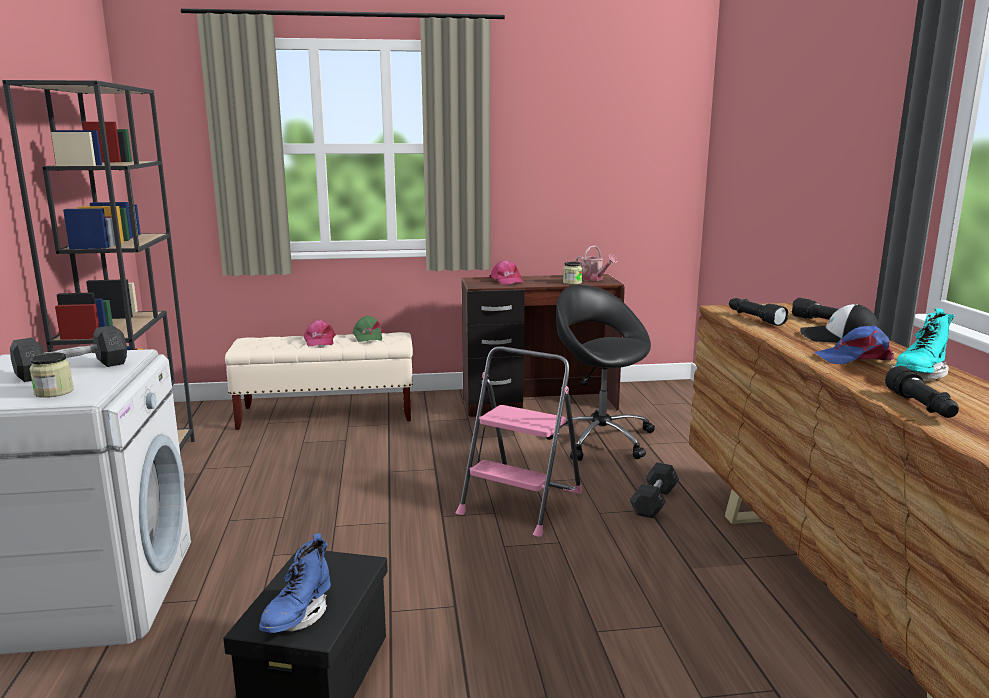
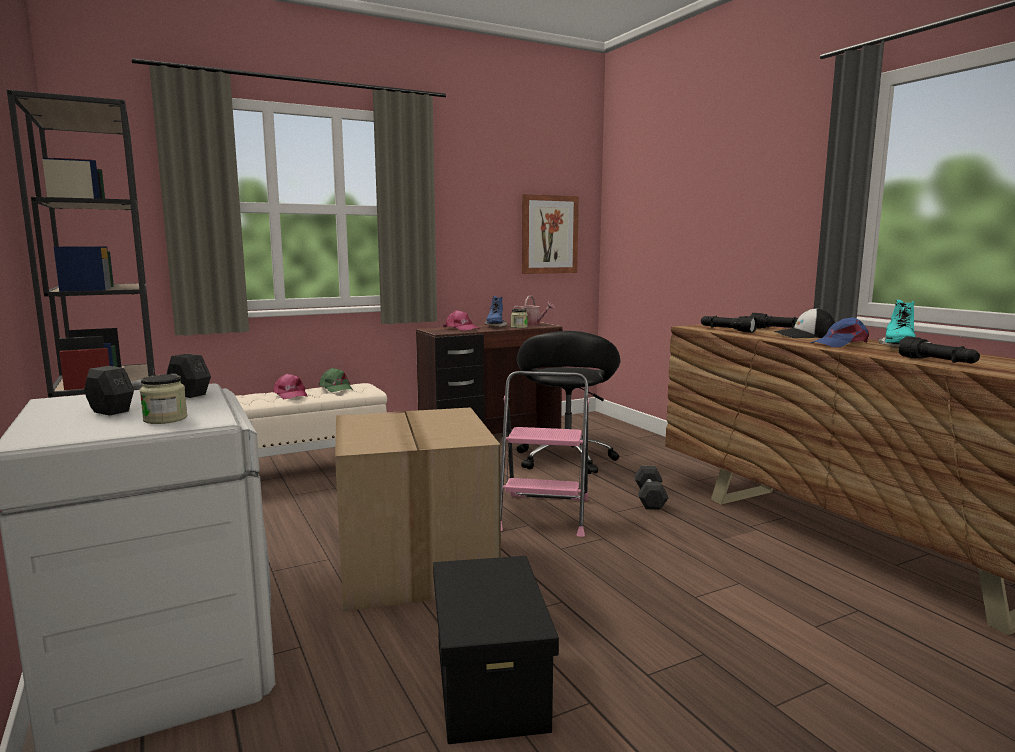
camera: 20 degrees left, 5 degrees down
(297, 617) = (498, 616): blue boot -> blue boot (495, 326)
(350, 536) = (413, 564): none -> cardboard box
(599, 440) = (565, 460): black office chair -> black office chair turned 105 degrees counterclockwise
(636, 171) = (549, 234): none -> picture

